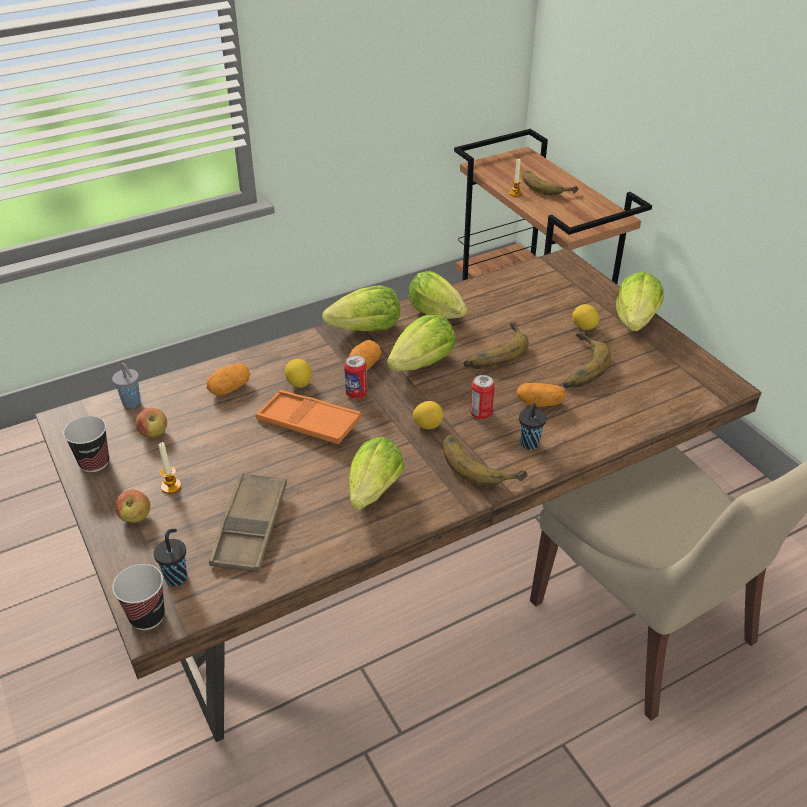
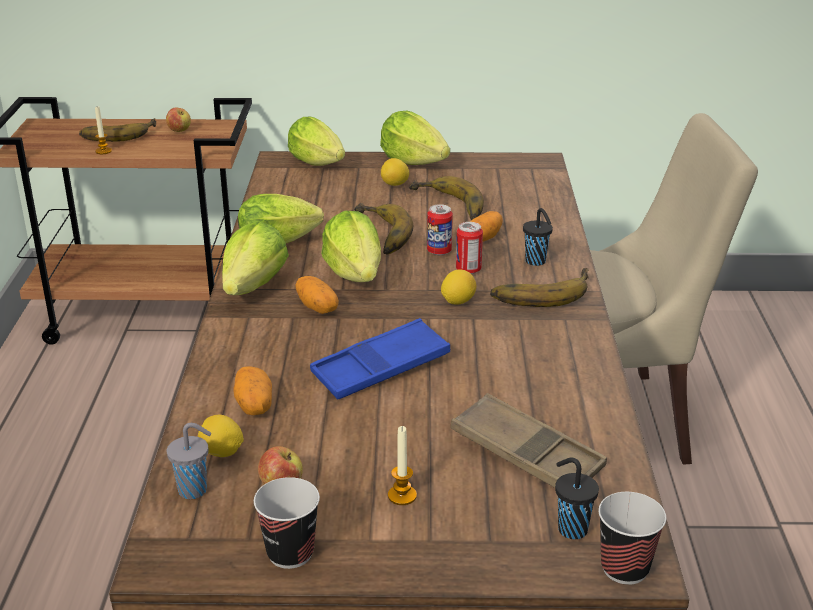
camera: 60 degrees left, 10 degrees down
(135, 517) = (437, 539): apple -> apple (179, 131)
(299, 383) = (301, 355): lemon -> lemon (222, 453)
(308, 423) = (380, 368): orange tray -> blue tray
(356, 393) = (361, 325): can -> can (439, 251)
(372, 494) = (536, 362): lettuce -> lettuce (320, 165)

